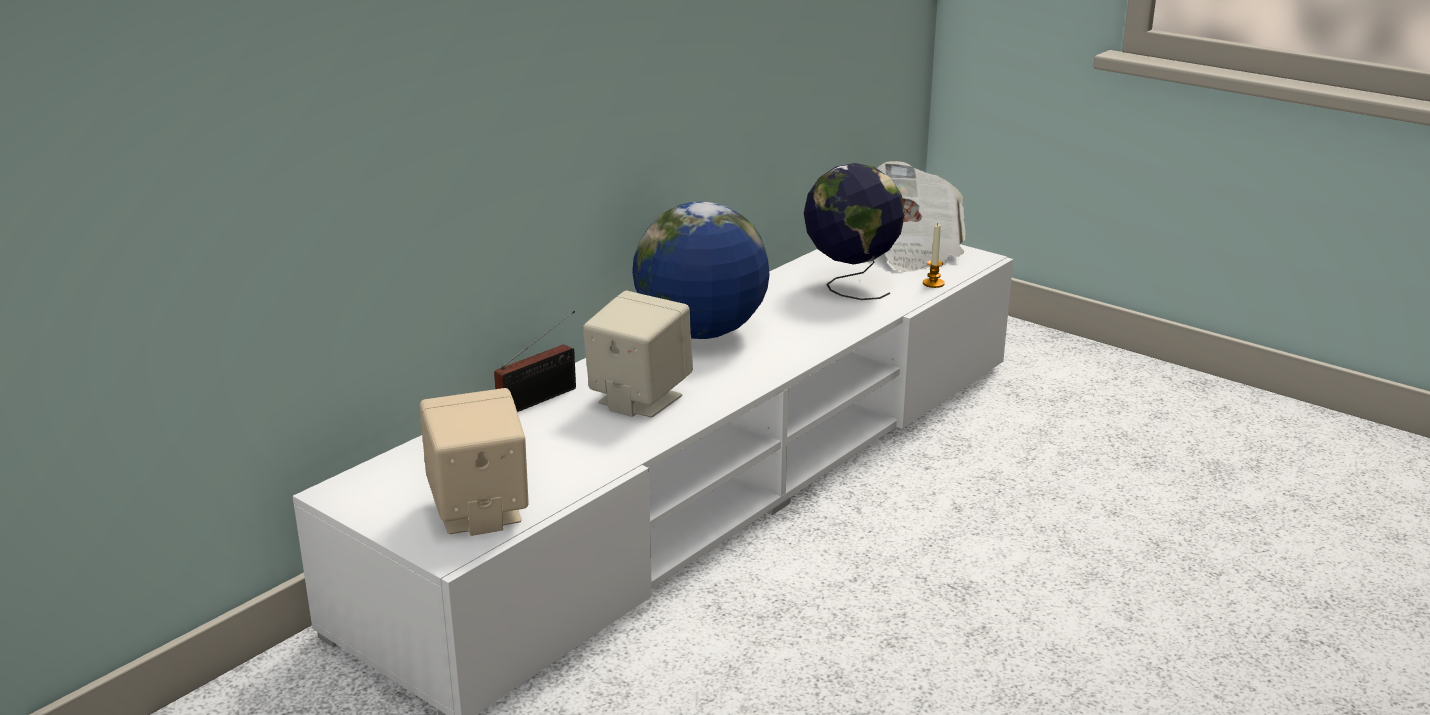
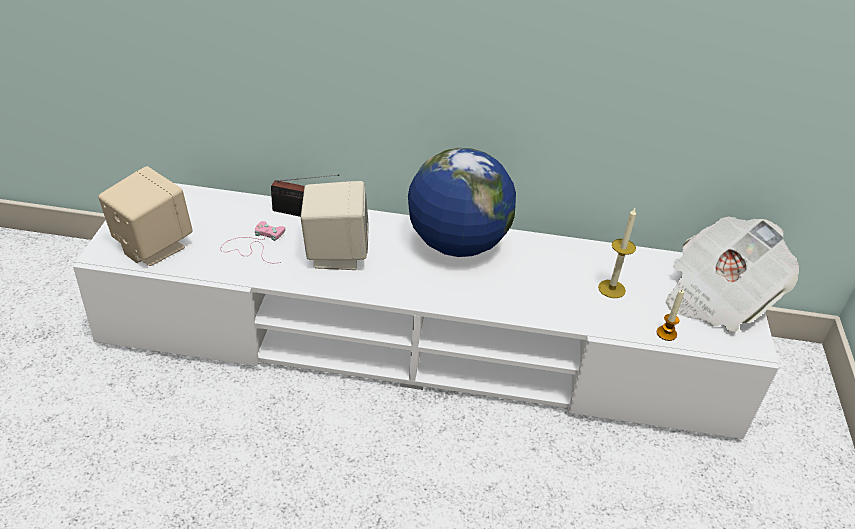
camera: 55 degrees right, 15 degrees up
(563, 443) = (254, 245): none -> pink game controller
(850, 285) = (611, 289): globe -> candle

